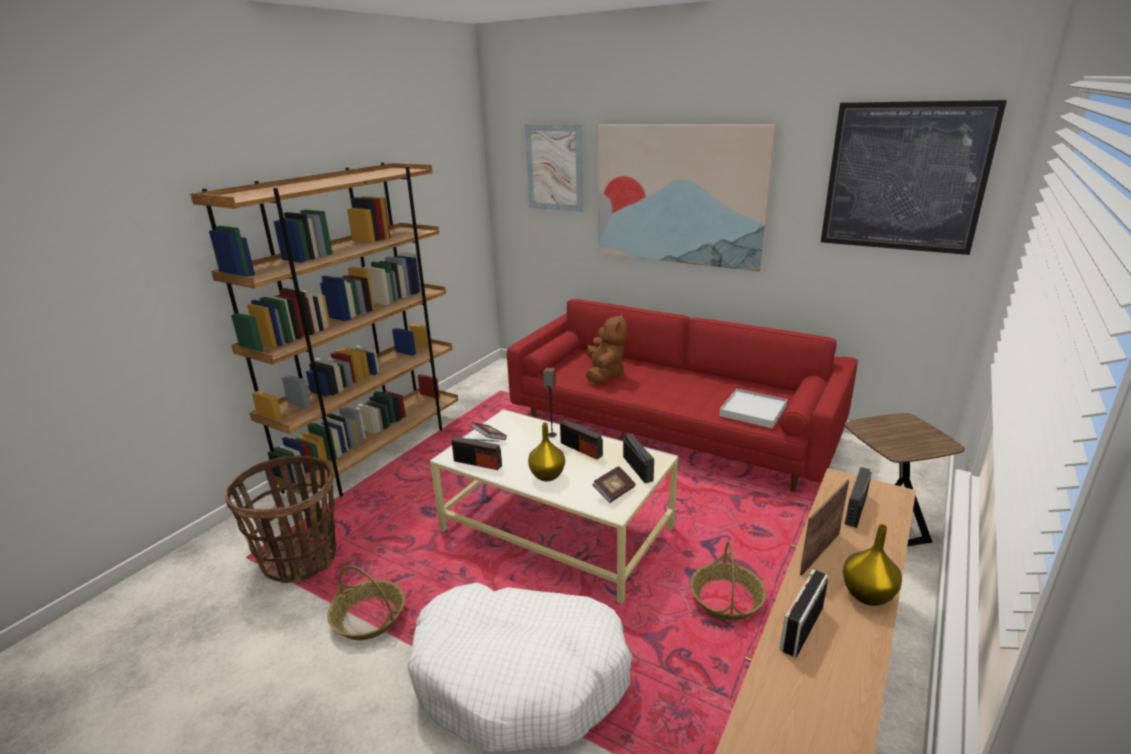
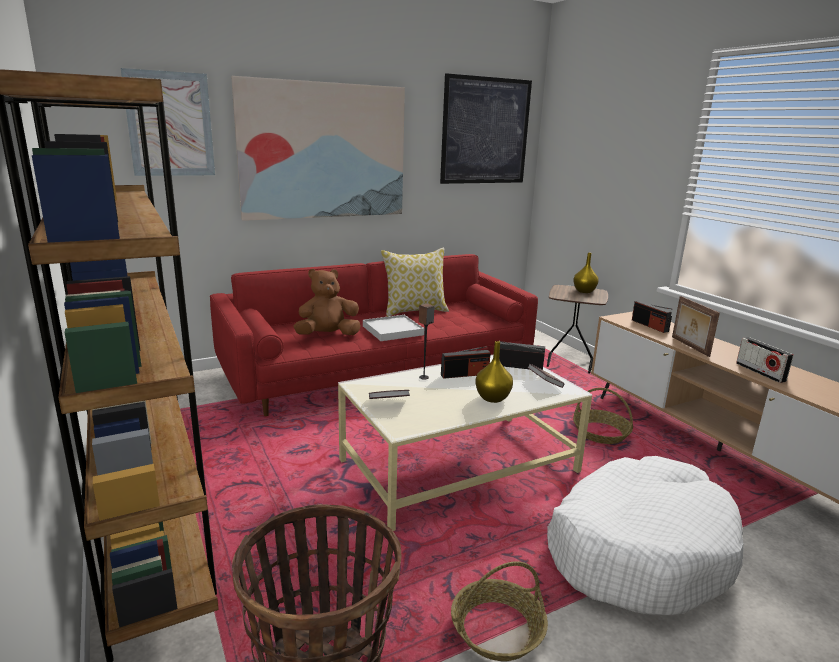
camera: 60 degrees left, 5 degrees down
(478, 463) = (432, 420): radio -> none
(604, 375) = (327, 335): brown plush toy -> brown plush toy turned 60 degrees counterclockwise
(726, 383) = (415, 311): none -> pillow
(753, 411) = (468, 318): white tray -> white tray (392, 330)
(868, 596) = (734, 350): yellow vase -> yellow vase (584, 291)

